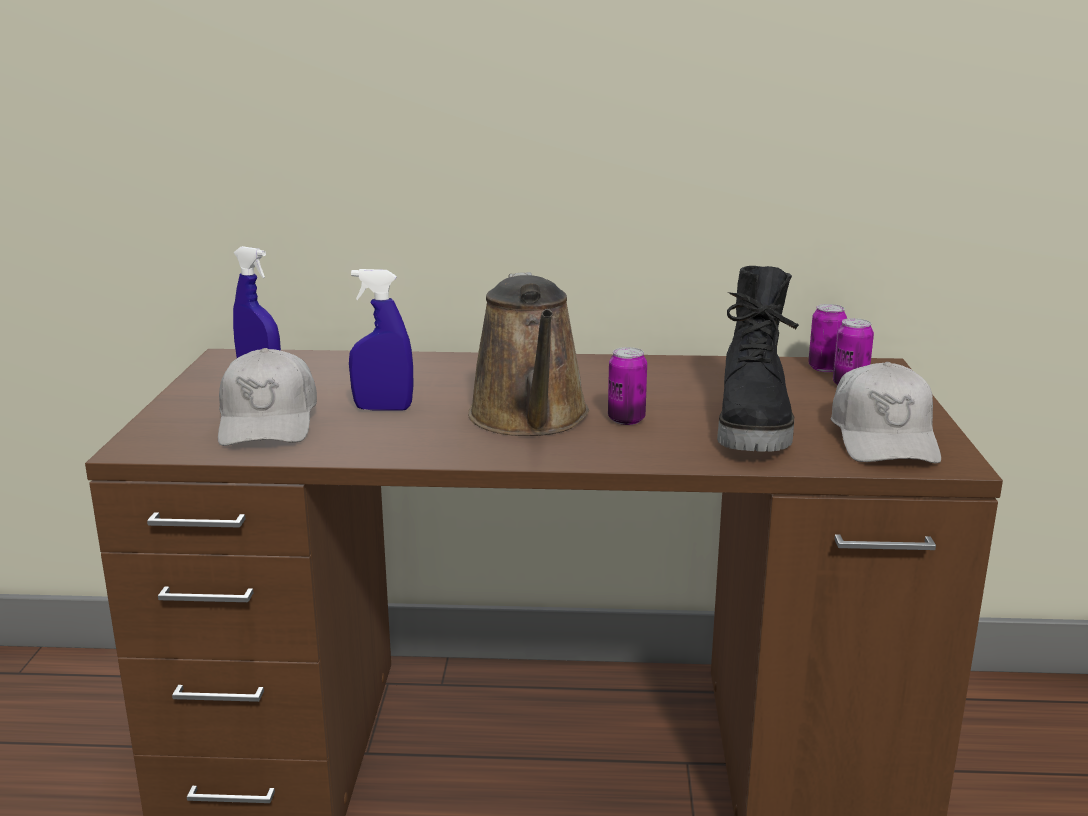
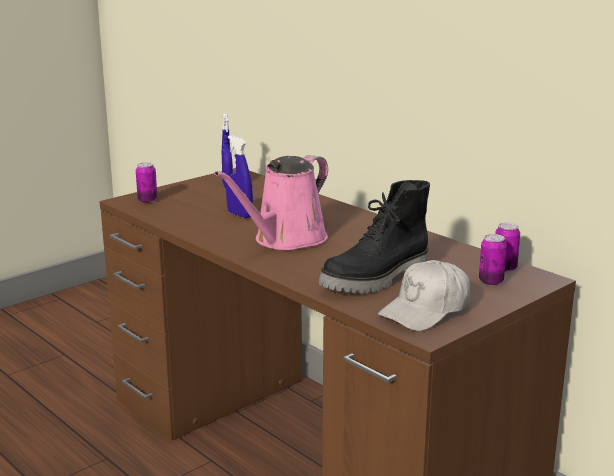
camera: 45 degrees right, 0 degrees up
(268, 422) = (186, 206): white cap -> none
(530, 419) = (285, 240): brown watering can -> pink watering can
(626, 419) = (325, 255): can -> can (147, 200)

